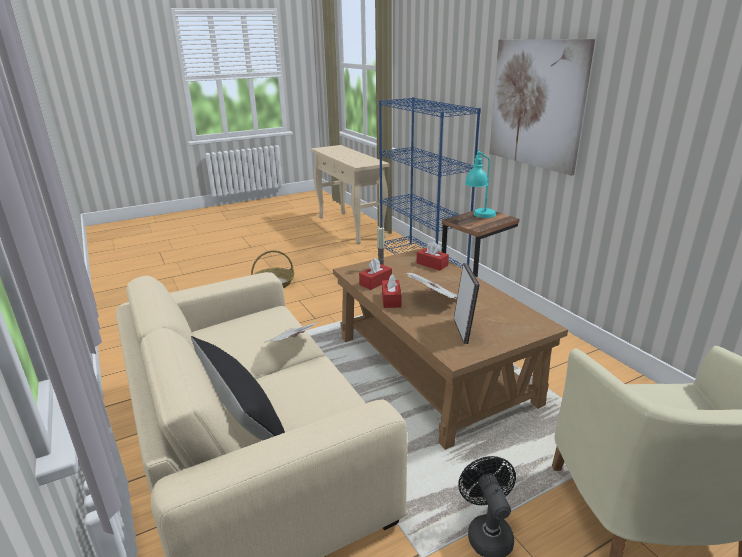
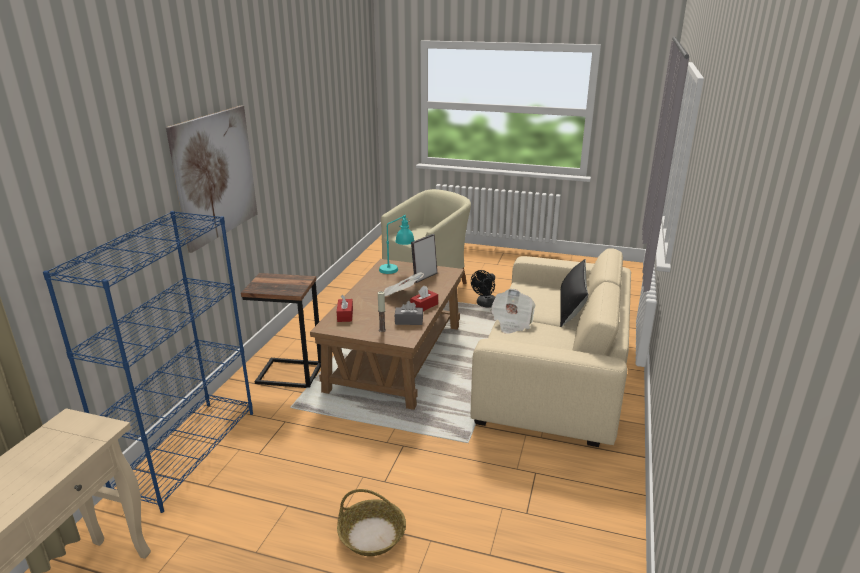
camera: 135 degrees left, 0 degrees up
(375, 282) = (409, 321): red tissue box -> grey tissue box
(479, 217) = (274, 285): turquoise table lamp -> turquoise table lamp (397, 269)

